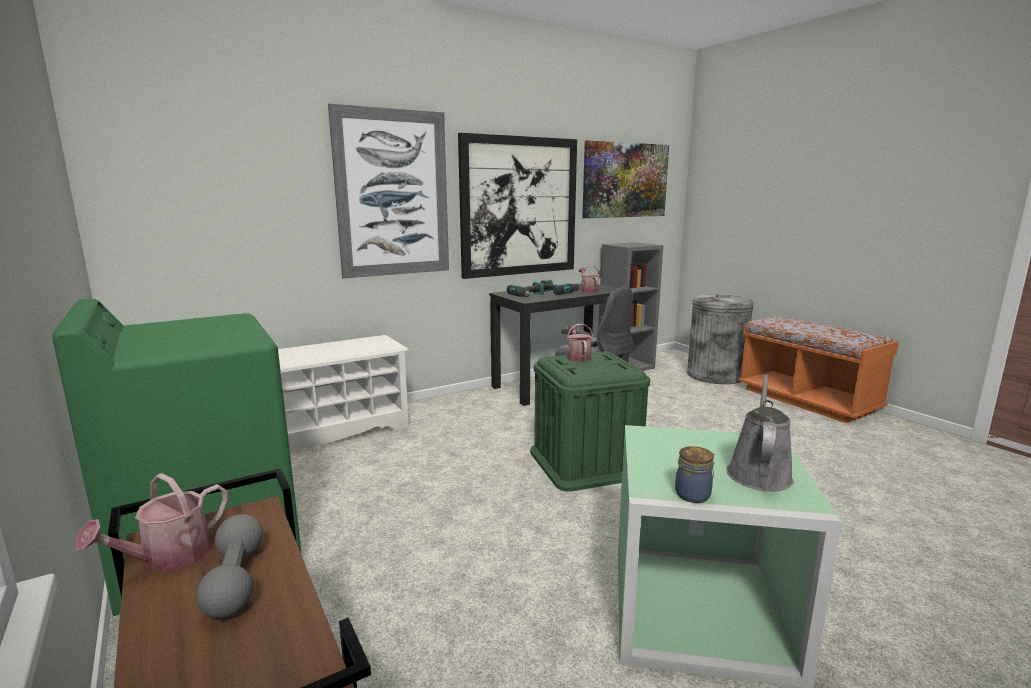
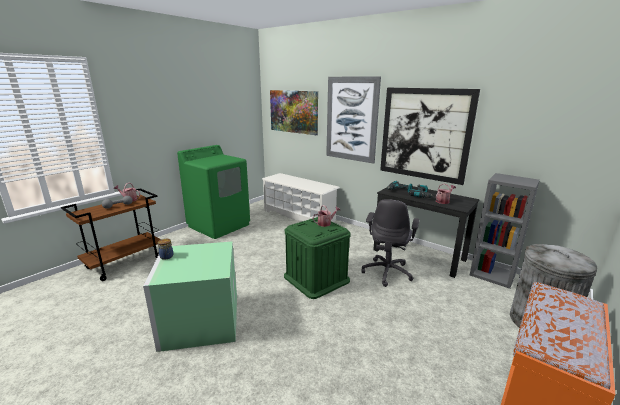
camera: 70 degrees right, 5 degrees up
(625, 180) = (537, 123): picture -> picture (293, 111)
(758, 472) = (185, 270): grey watering can -> none

